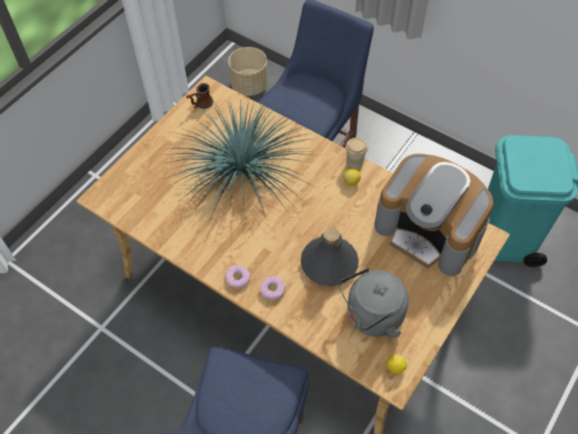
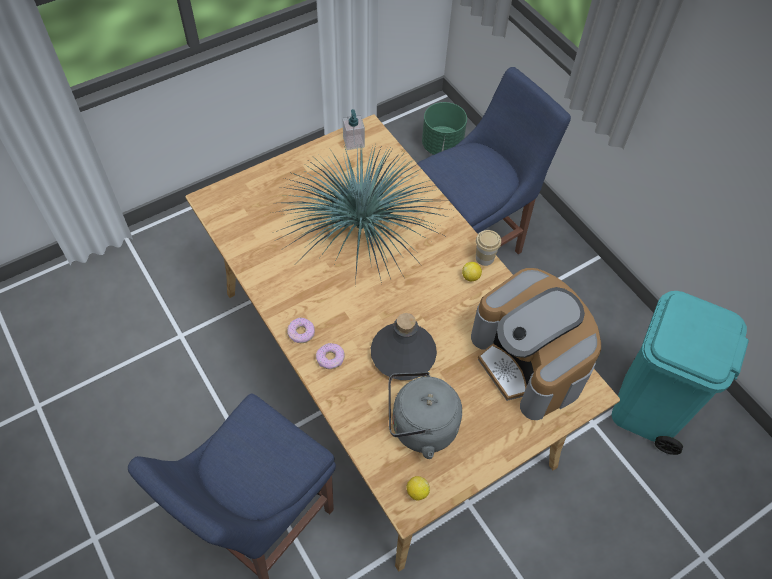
camera: 20 degrees right, 0 degrees up
(200, 105) = (353, 142): mug -> soap dispenser
(249, 86) = (442, 146): beige planter -> green planter

